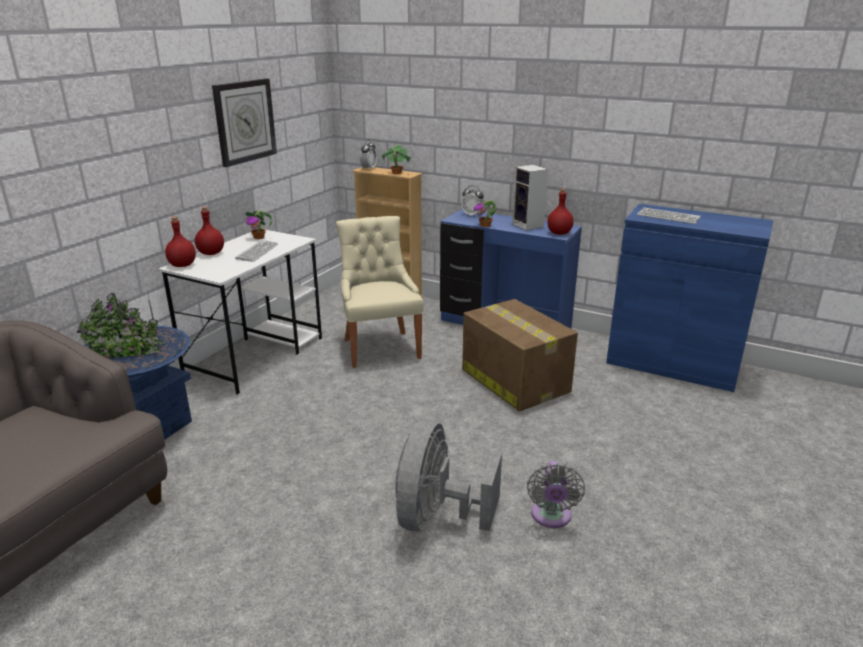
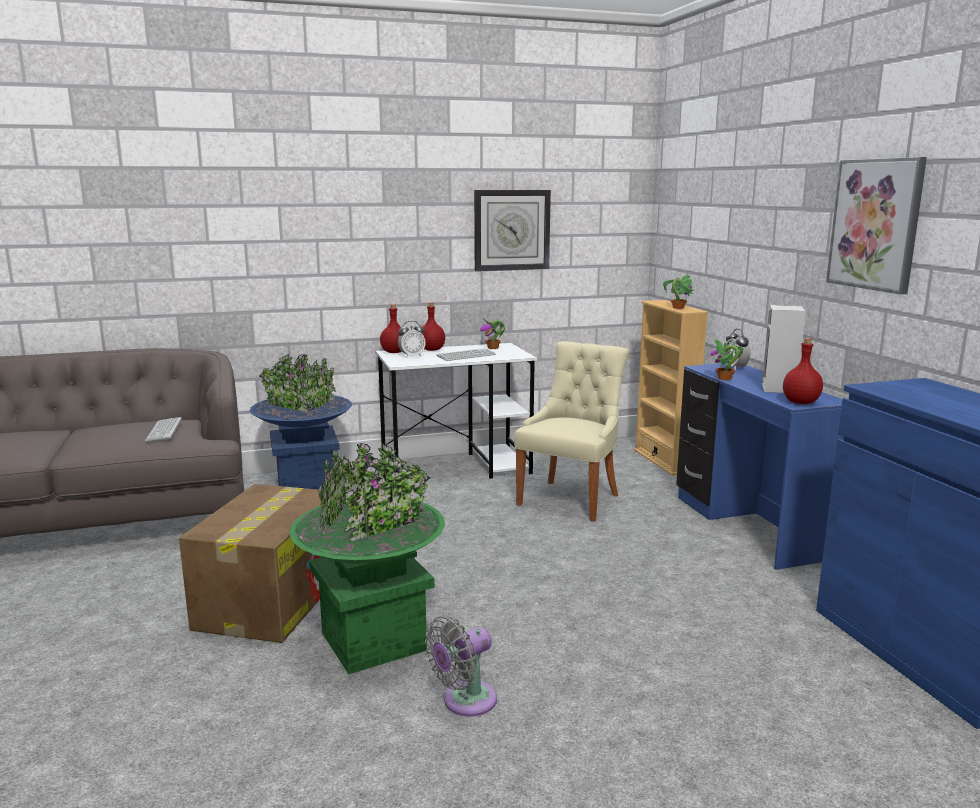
camera: 45 degrees right, 10 degrees down
(368, 168) = (660, 301): alarm clock -> alarm clock (412, 356)
(437, 517) = (373, 642): grey fan -> green planter
(514, 380) = (658, 577): cardboard box -> cardboard box (271, 599)
(589, 105) = (876, 224): none -> picture
(668, 217) = (922, 395): keyboard -> keyboard (164, 431)

